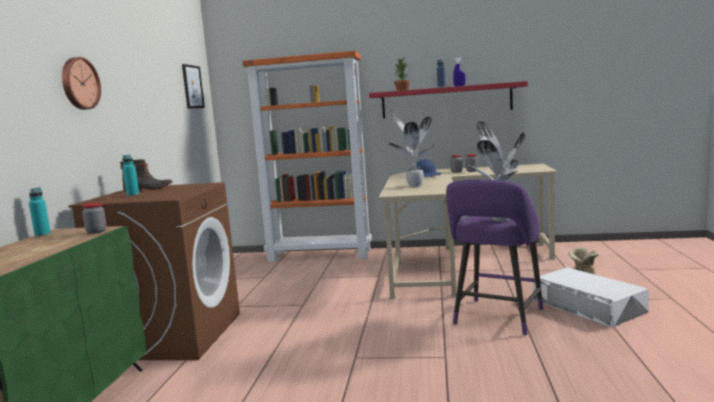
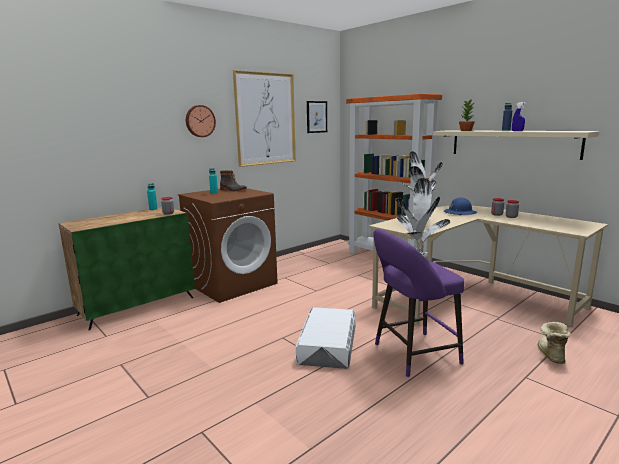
camera: 40 degrees right, 5 degrees up
(148, 86) = (265, 119): none -> picture
(446, 101) = (512, 143): red shelf -> beige shelf
(588, 306) = (510, 380): white storage box -> white storage box (328, 344)

